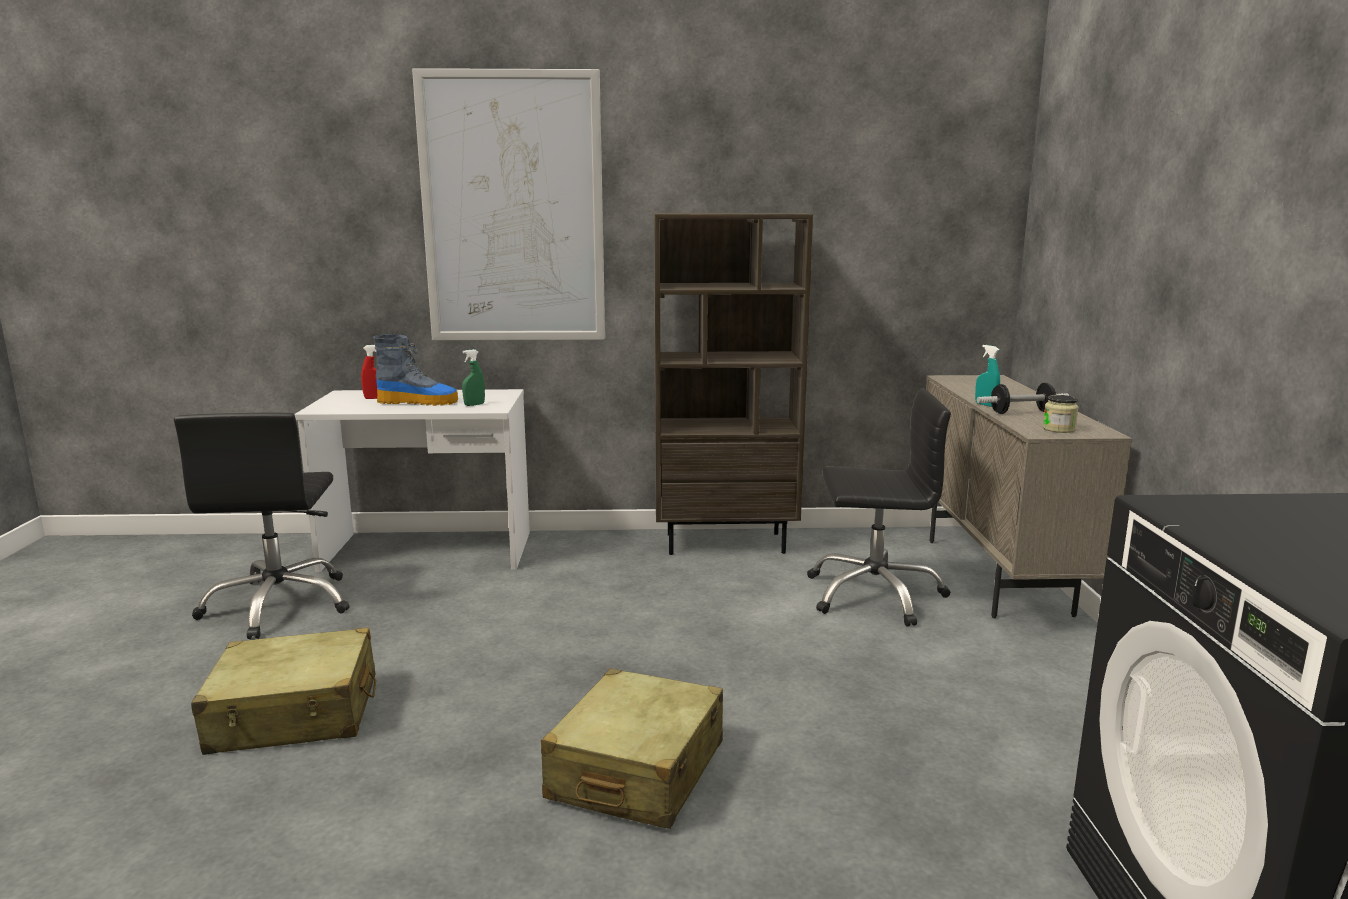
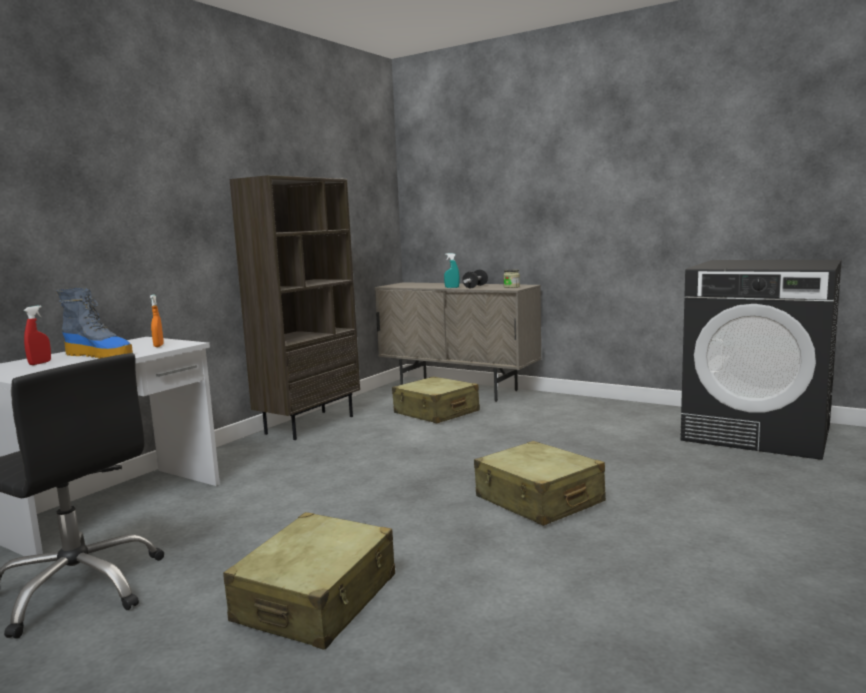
camera: 55 degrees left, 5 degrees down
(419, 402) = (100, 355): boot -> boot turned 75 degrees clockwise
(474, 404) = (158, 346): green spray bottle -> orange spray bottle
(513, 209) = (122, 173): picture -> none
(874, 594) = (436, 413): black office chair -> beige suitcase

